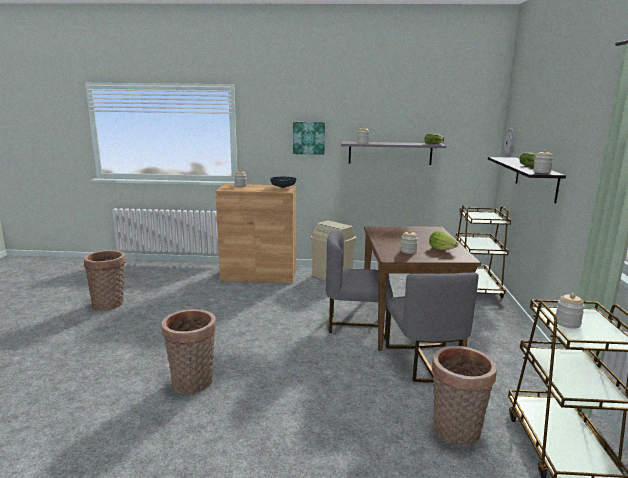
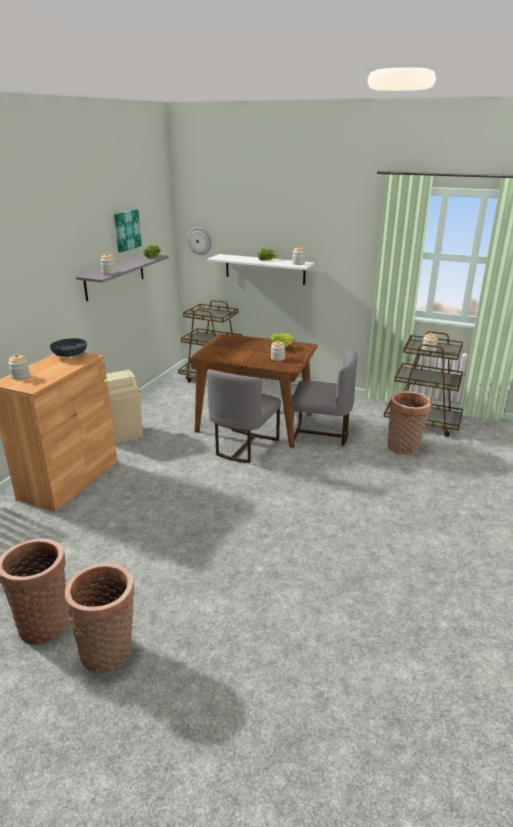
camera: 70 degrees left, 10 degrees up
(193, 384) = (305, 554): basket -> basket (110, 651)
(309, 138) = (46, 282): picture -> picture (126, 230)
(536, 178) = (265, 269): black shelf -> white shelf

